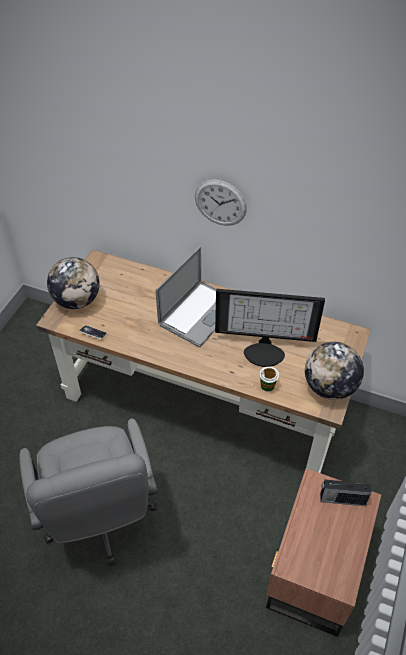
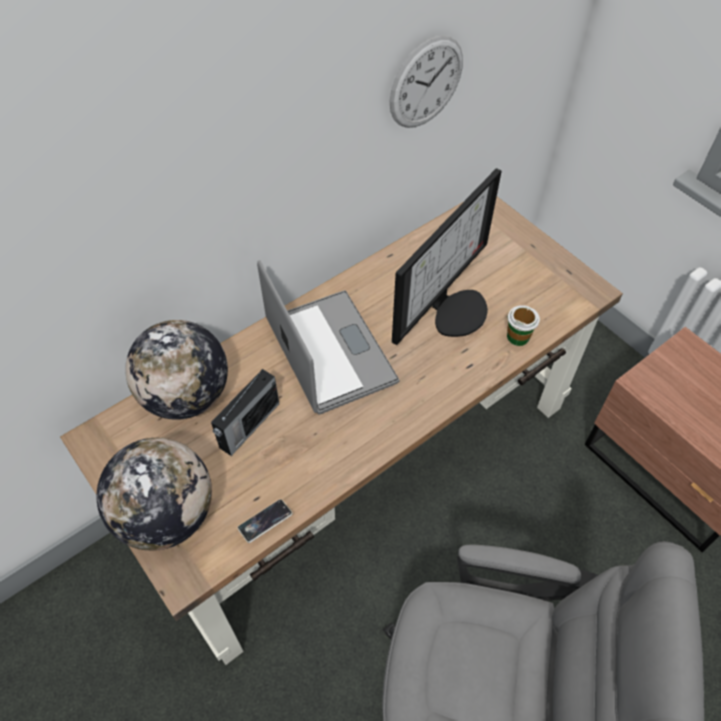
camera: 60 degrees left, 5 degrees up
(220, 203) = (264, 159): wall clock -> wall clock (426, 83)
(329, 387) = (557, 274): globe -> globe (187, 396)
(341, 499) = (677, 368): radio -> radio (248, 426)

